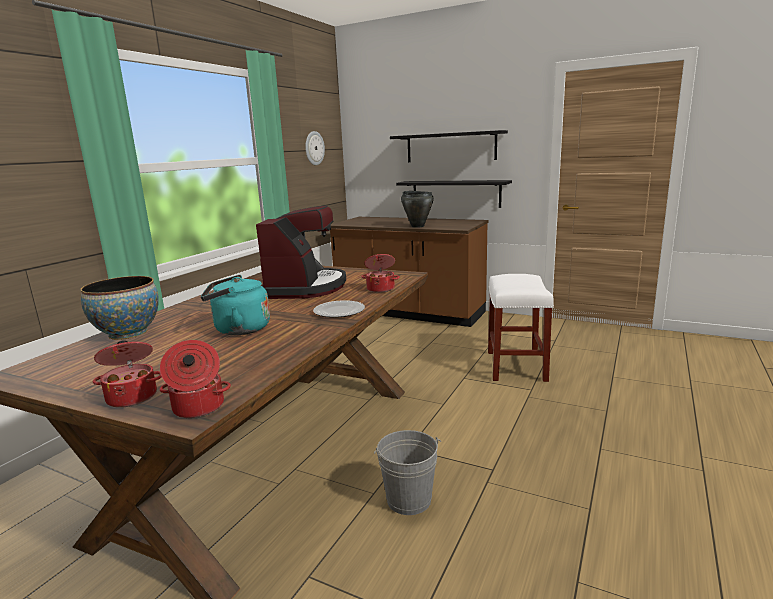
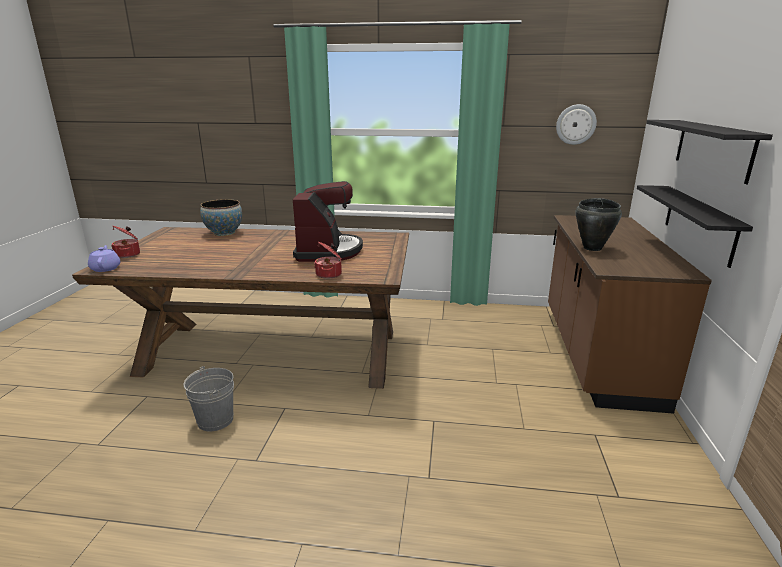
camera: 70 degrees right, 5 degrees up
(198, 408) = (106, 268): cooking pot -> purple teapot
(238, 329) = (225, 253): turquoise kettle -> none
(305, 287) = (328, 251): coffee machine -> coffee machine turned 75 degrees counterclockwise
(340, 311) = (262, 271): plate -> none
(516, 366) = (490, 460): white stool -> none

